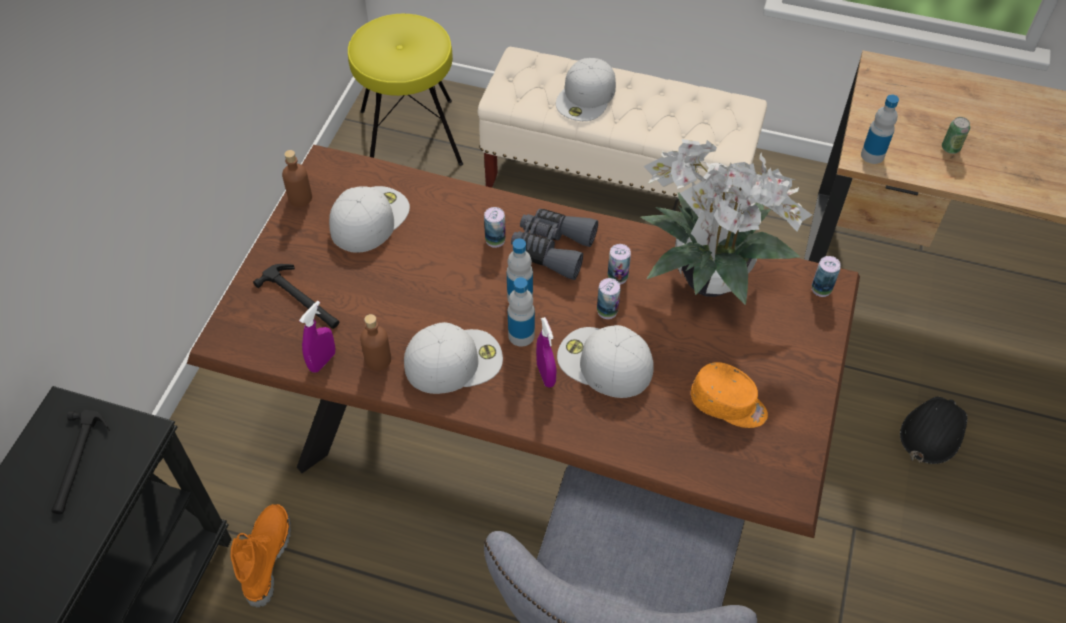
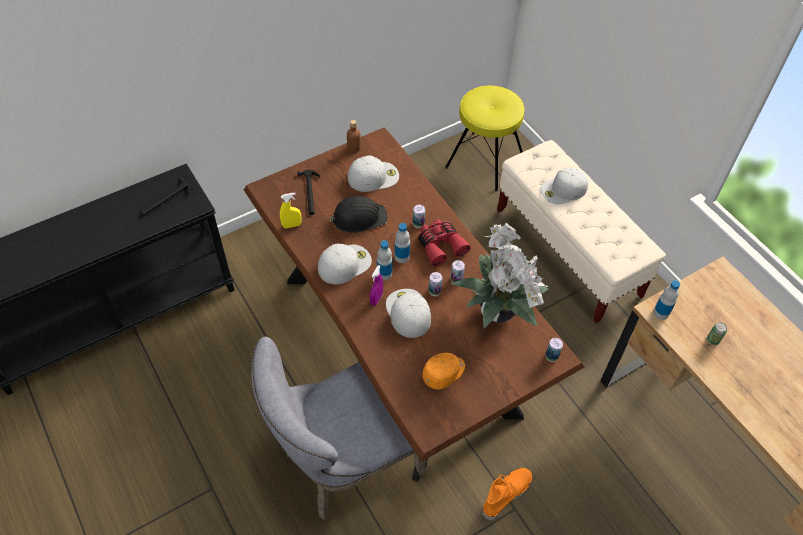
camera: 40 degrees right, 0 degrees up
(266, 557) = (240, 308): orange boot -> orange boot (505, 494)
(322, 361) = (292, 225): purple spray bottle -> yellow spray bottle
(378, 359) = (314, 240): brown bottle -> none
(454, 360) = (344, 264): white cap -> white cap turned 60 degrees counterclockwise
(552, 248) = (440, 245): grey binoculars -> red binoculars
(728, 404) = (444, 373): orange cap -> orange cap turned 105 degrees counterclockwise
(932, 432) = (609, 499): black hard hat -> black hard hat (358, 218)

